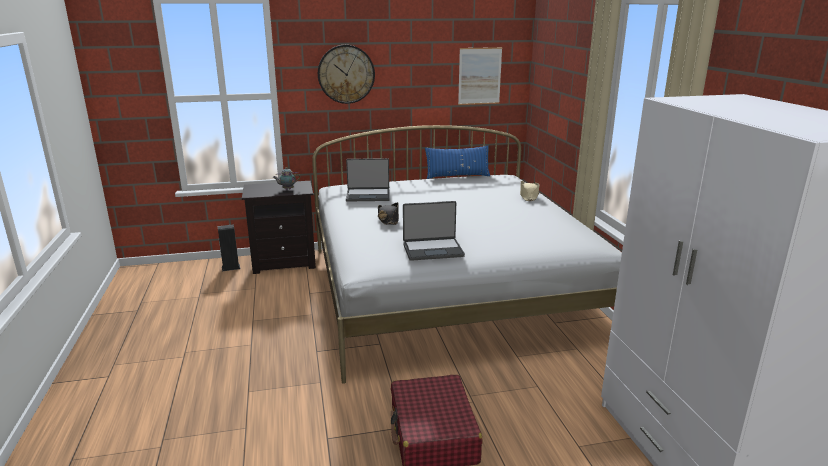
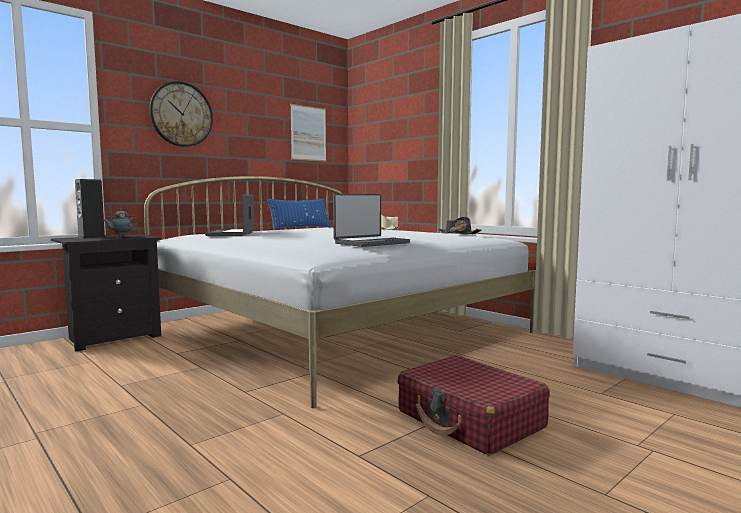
camera: 30 degrees left, 15 degrees down
(231, 267) = (34, 351): speaker -> speaker (91, 237)
(368, 196) = (232, 234): laptop -> laptop turned 120 degrees clockwise
(388, 219) = (285, 238): black hat -> black hat (458, 234)

